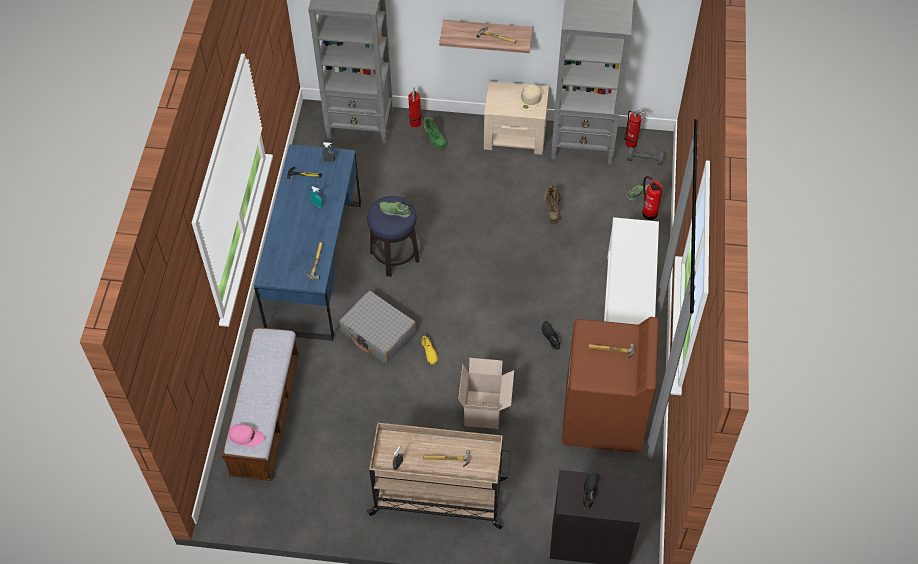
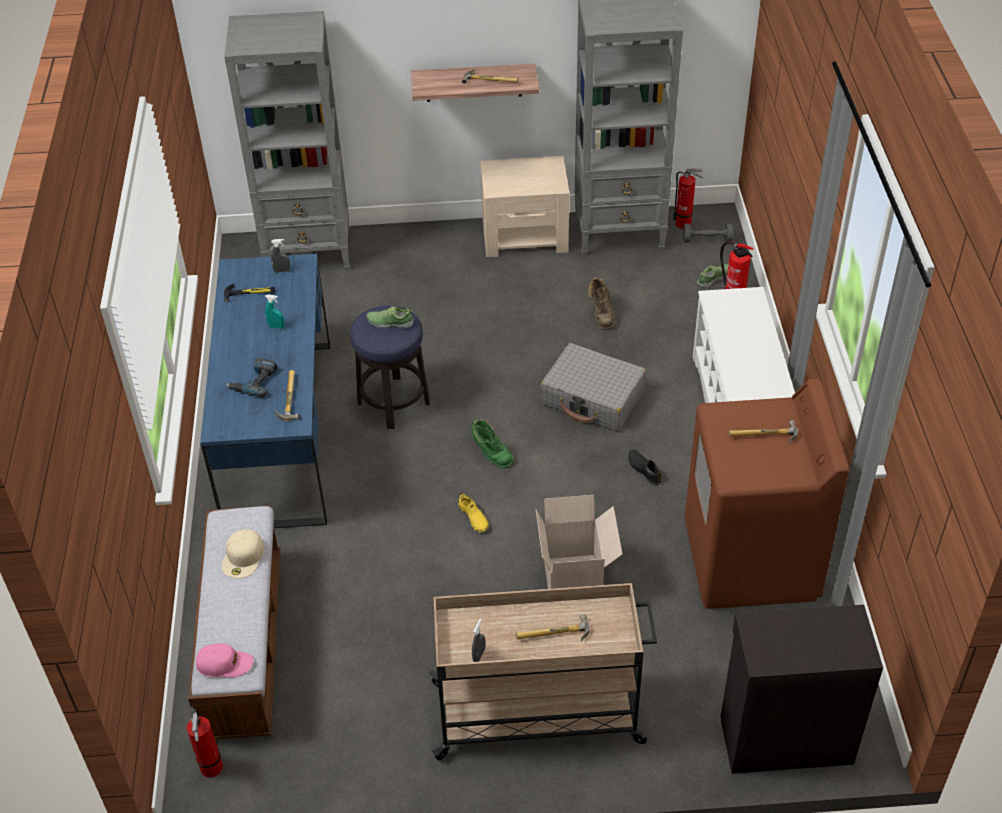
camera: 10 degrees left, 10 degrees down
(295, 245) = (254, 381): none -> power drill
(378, 333) = (393, 504): grey suitcase -> grey suitcase (593, 398)
(415, 124) = (385, 241): fire extinguisher -> fire extinguisher (211, 770)
(434, 139) = (415, 255): green boot -> green boot (490, 454)
(530, 100) = (542, 174): beige cap -> beige cap (243, 557)
(590, 491) = (791, 636): black shoe -> none

